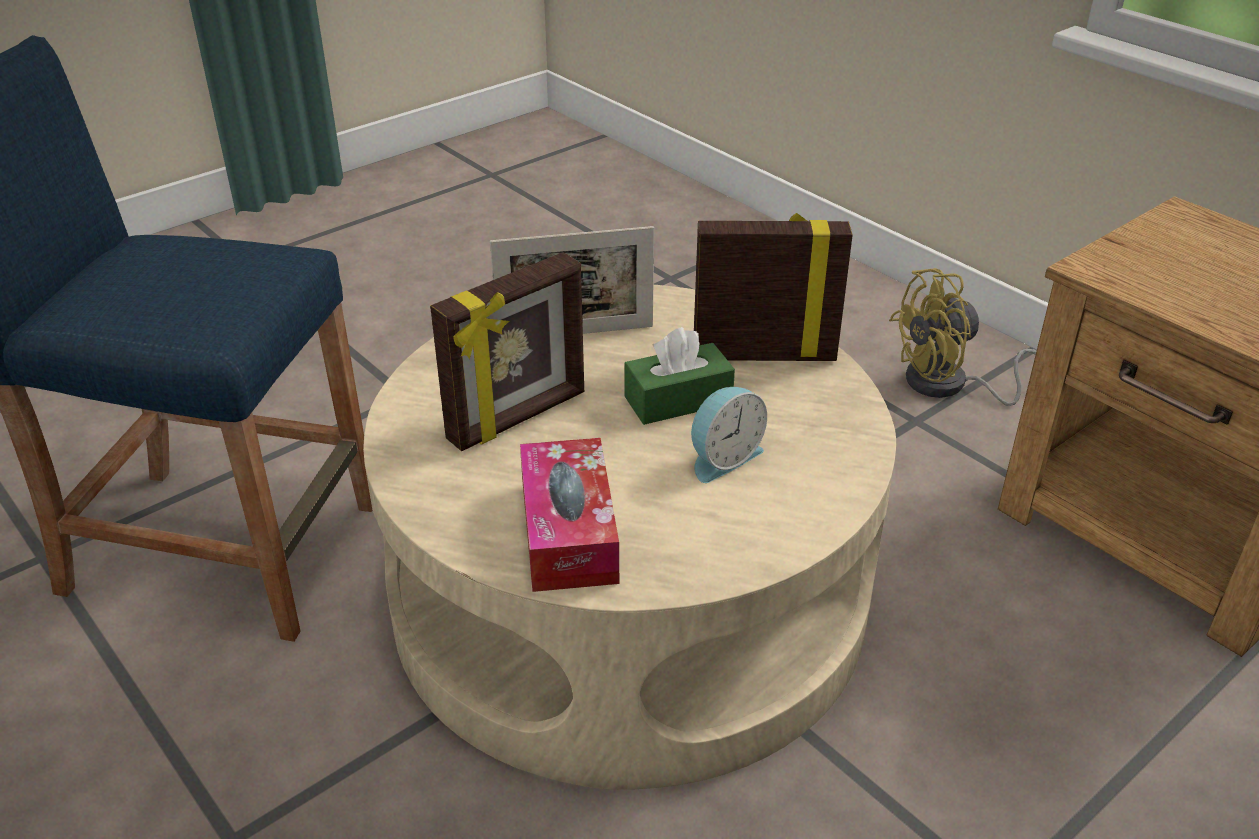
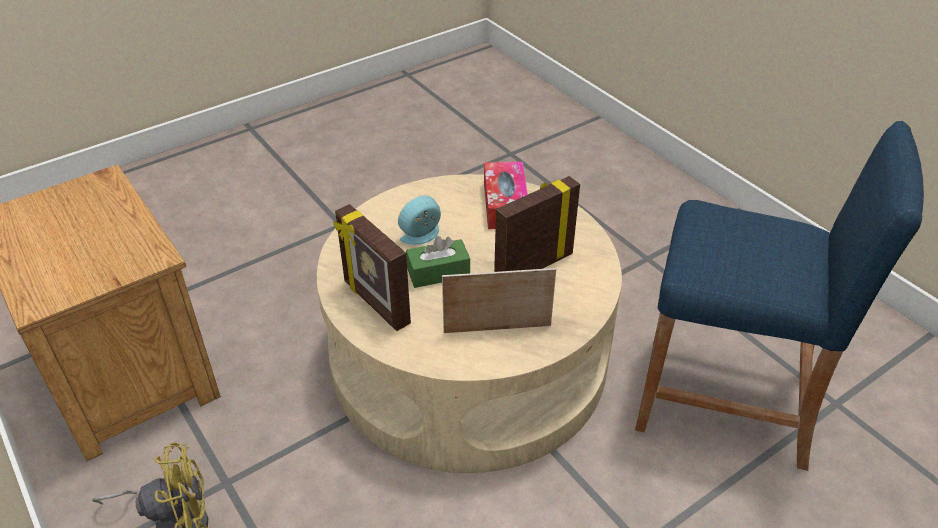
camera: 175 degrees left, 5 degrees up
(763, 354) = (375, 303): picture frame -> picture frame turned 45 degrees clockwise

